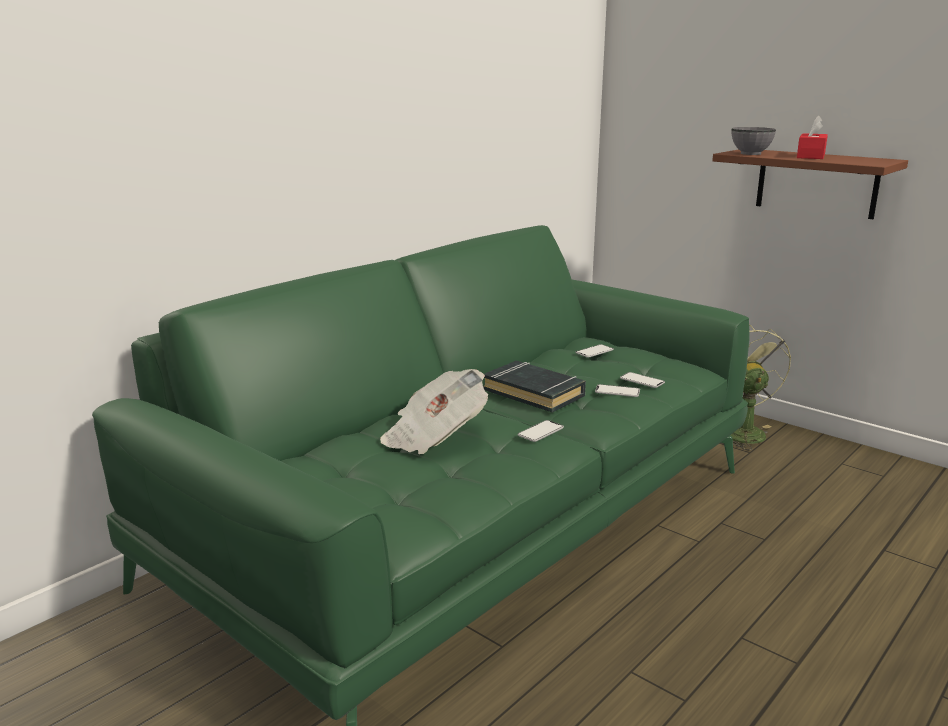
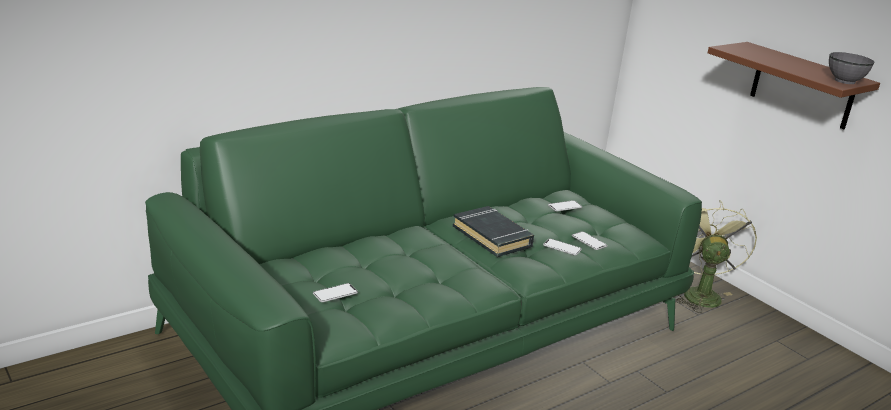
camera: 10 degrees right, 5 degrees up
(434, 437) = (394, 261): newspaper -> none
(540, 432) = (479, 272): phone -> phone (335, 293)
(751, 154) = (742, 52): grey bowl -> grey bowl (845, 81)
(810, 156) = (794, 64): red tissue box -> none

